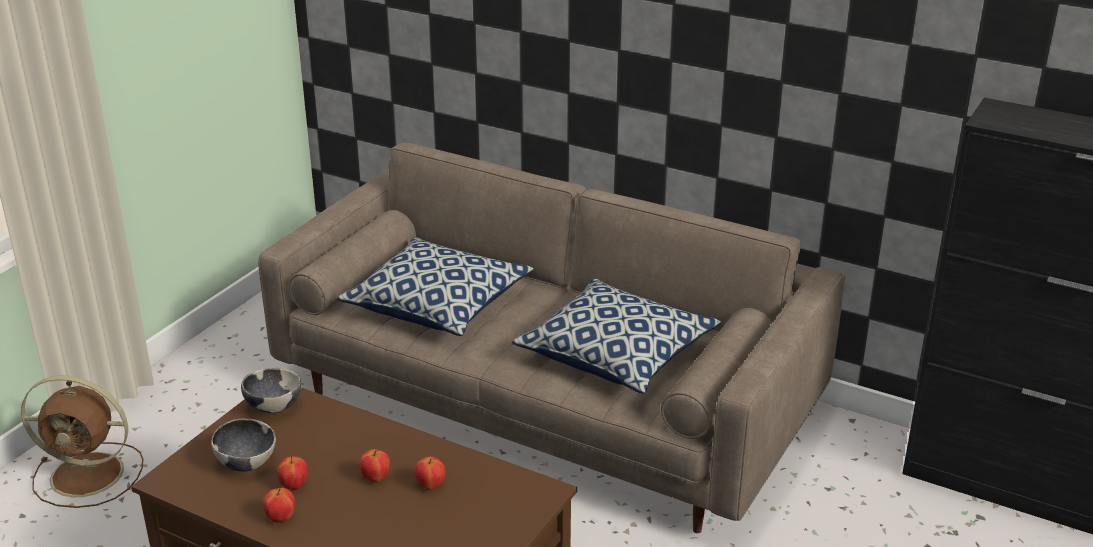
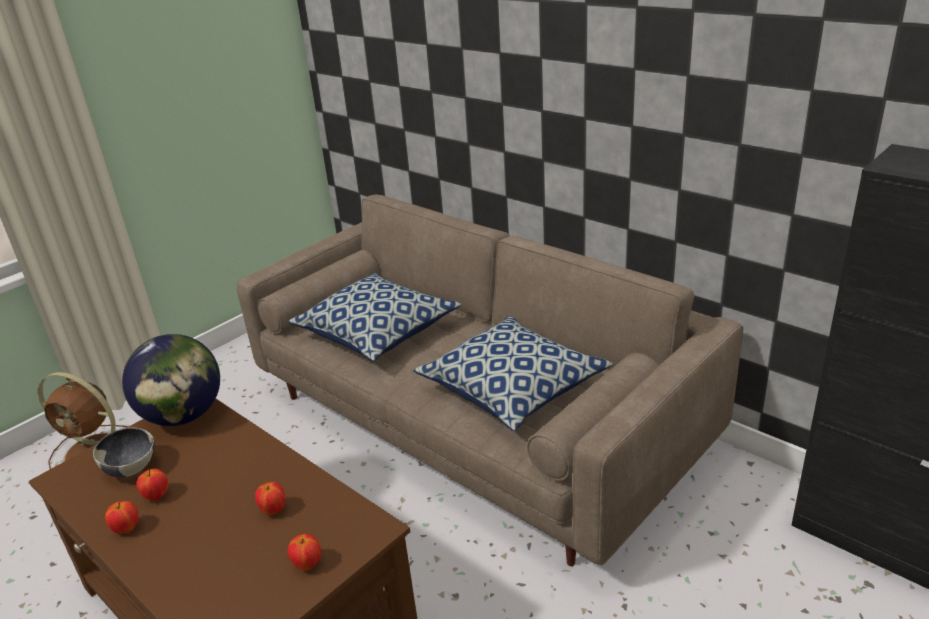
camera: 15 degrees right, 0 degrees up
(273, 407) = (183, 416): bowl -> globe
(376, 478) = (230, 496): apple -> apple (307, 564)

